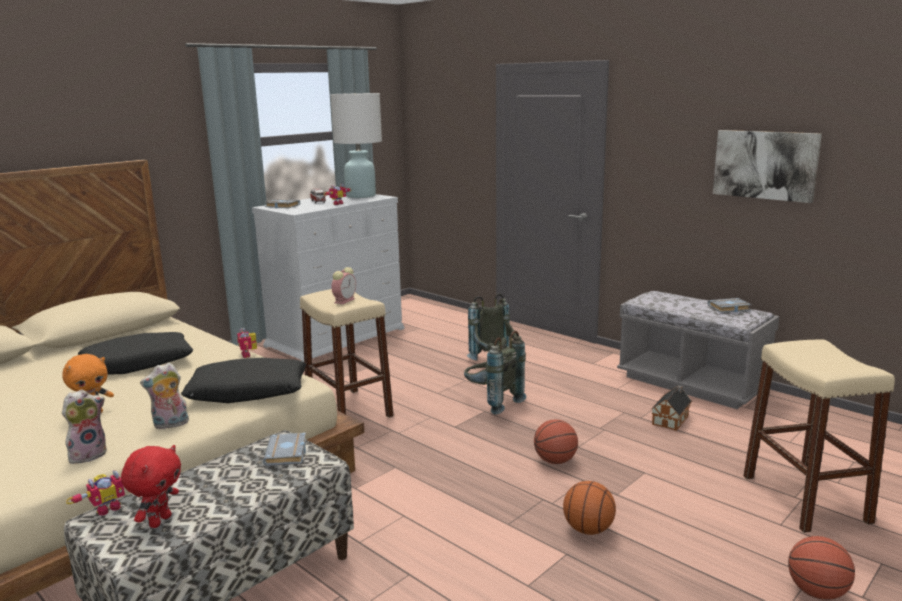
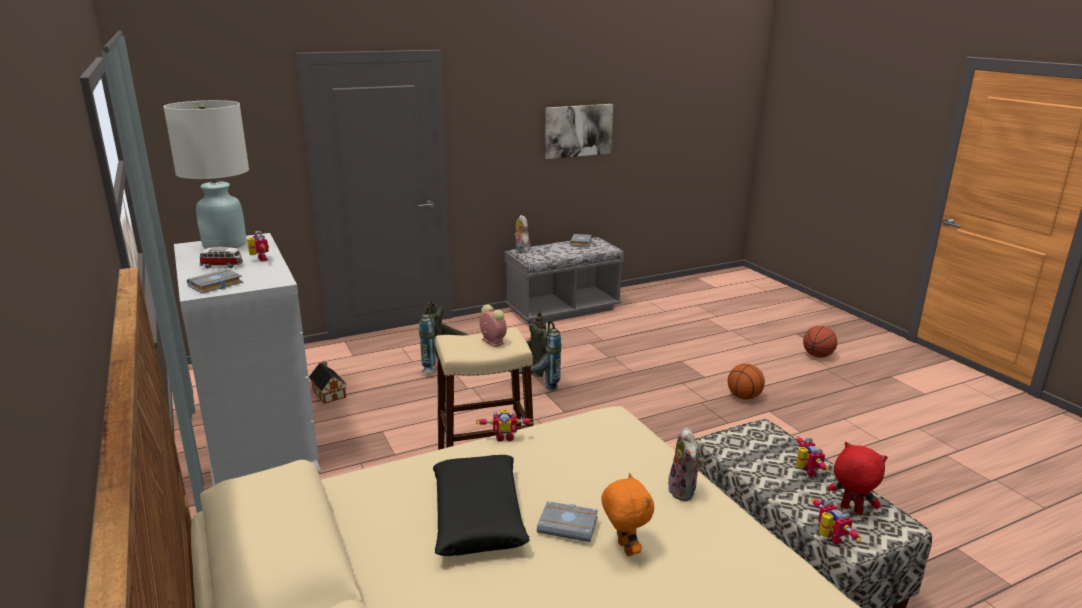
camera: 70 degrees left, 5 degrees up
(88, 454) = (741, 543): plush toy -> plush toy (521, 250)
(234, 491) = (805, 471): none -> toy robot
(248, 392) = (620, 443): black pillow -> none
(287, 454) = (743, 441): grey book -> grey book (569, 525)
(555, 461) = (649, 385): basketball -> none
(671, 419) = (613, 332): toy house -> toy house (329, 393)
(805, 499) = (731, 329): beige stool -> none

